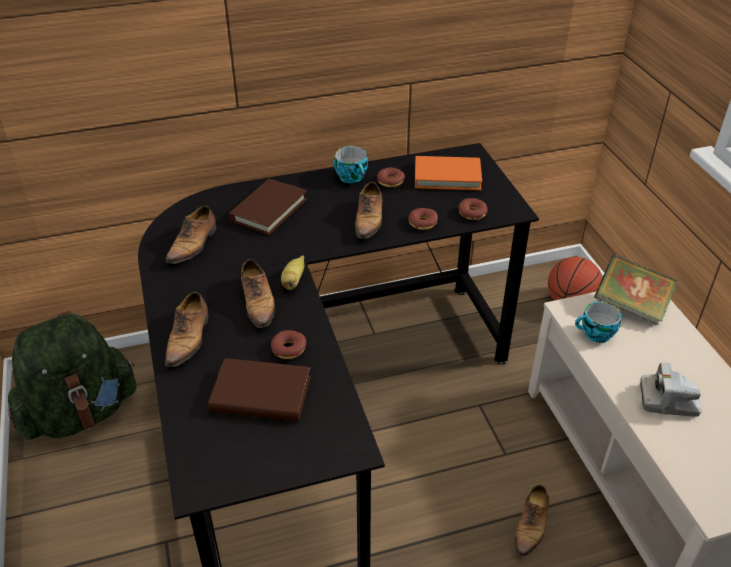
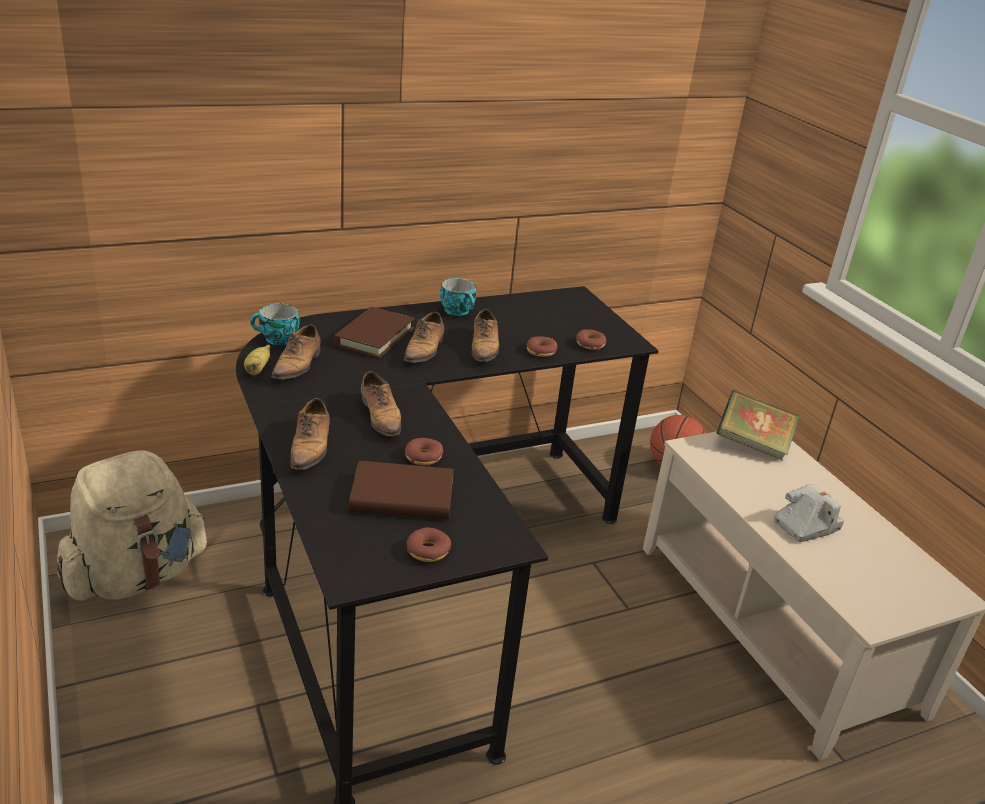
camera: 10 degrees left, 10 degrees down
(80, 413) = (137, 576): green backpack -> beige backpack
(293, 281) = (415, 398): banana -> banana (257, 370)
(390, 181) = (499, 315): donut -> donut (428, 551)
(447, 176) = (557, 313): orange book -> none
(531, 526) = (667, 677): shoe -> shoe (424, 350)
(596, 335) = (723, 469): cup -> cup (277, 339)
(668, 400) = (806, 525): camera -> camera turned 150 degrees clockwise

